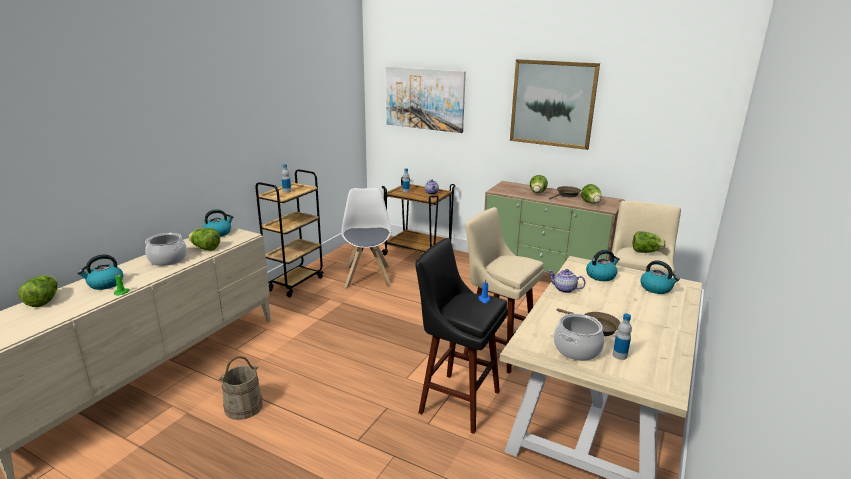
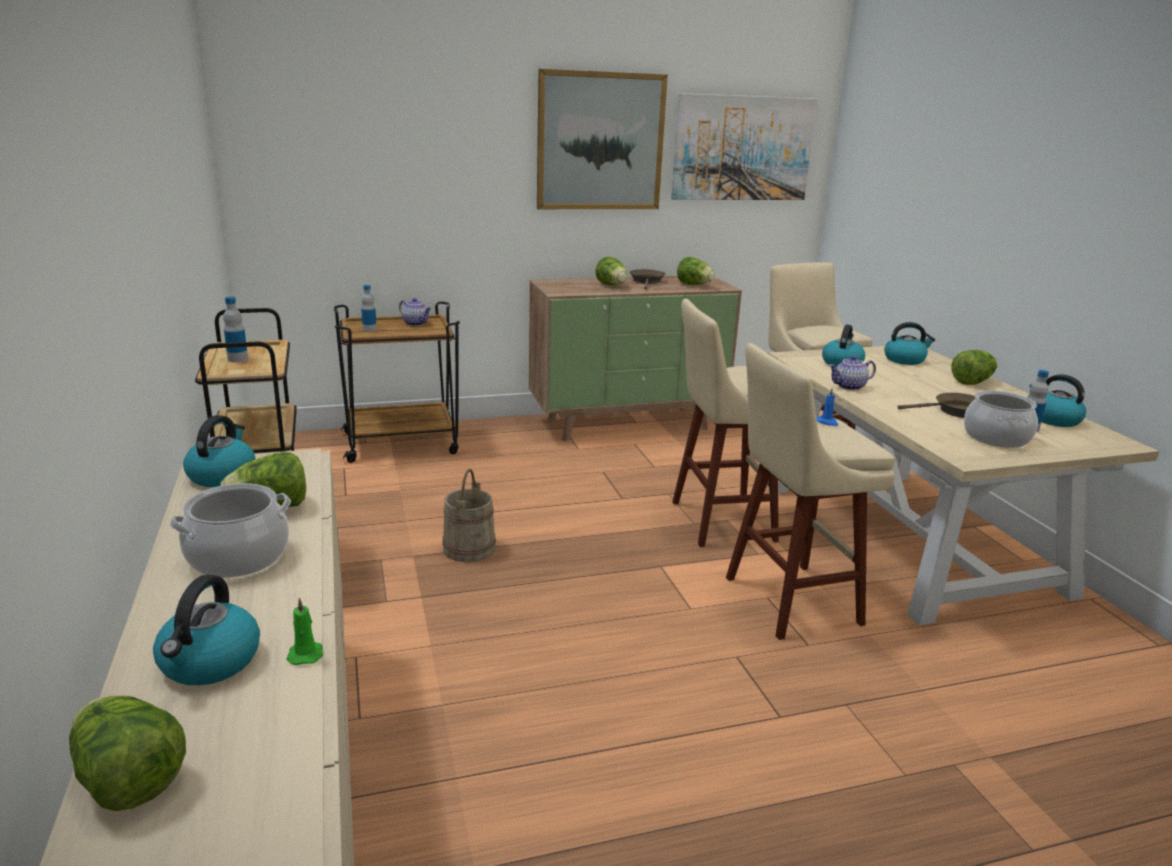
camera: 45 degrees left, 0 degrees up
(243, 407) = (554, 789): beige bucket -> beige bucket (469, 548)
(367, 275) = (380, 501): chair -> none
(424, 99) = (363, 148): picture -> picture (742, 148)
(457, 400) = (786, 601): black stool -> beige stool
(645, 252) = (824, 327): lettuce -> lettuce (972, 382)
(658, 359) = (1053, 419): none -> kettle

